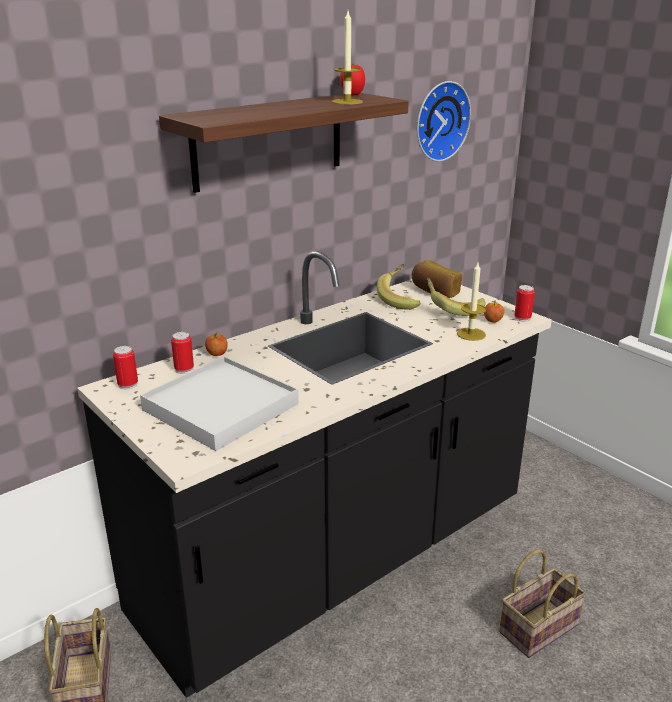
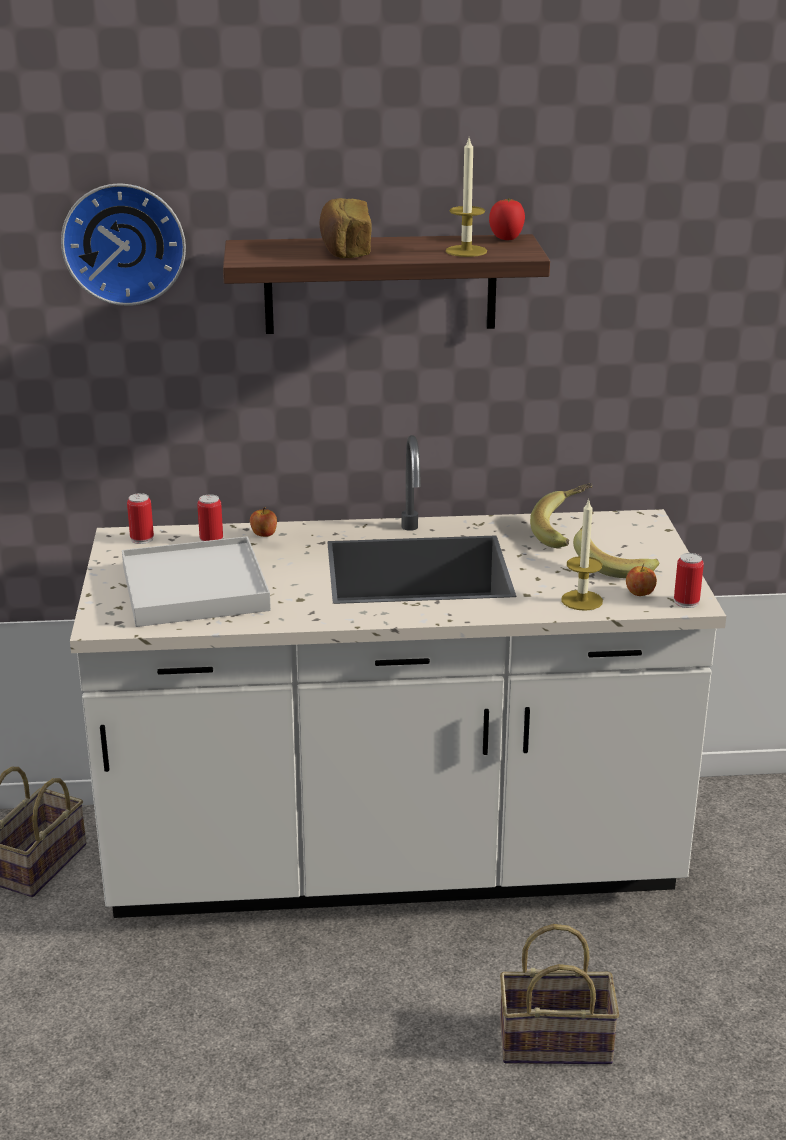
camera: 35 degrees right, 0 degrees up
(336, 560) = (393, 862): black counter -> white counter
(435, 292) = (625, 535): bread -> bread (345, 249)
(439, 121) = (693, 286): wall clock -> wall clock (124, 243)

